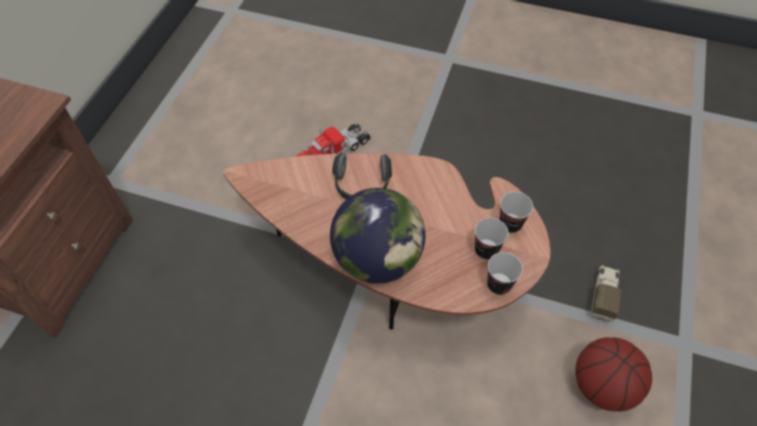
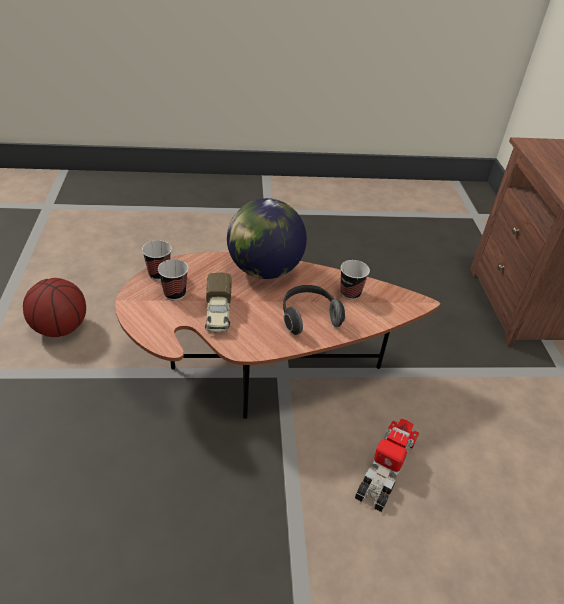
camera: 155 degrees right, 15 degrees down
(510, 224) = (155, 317): cup -> cup (350, 293)
(603, 295) = (49, 394): toy truck -> toy truck (218, 313)

